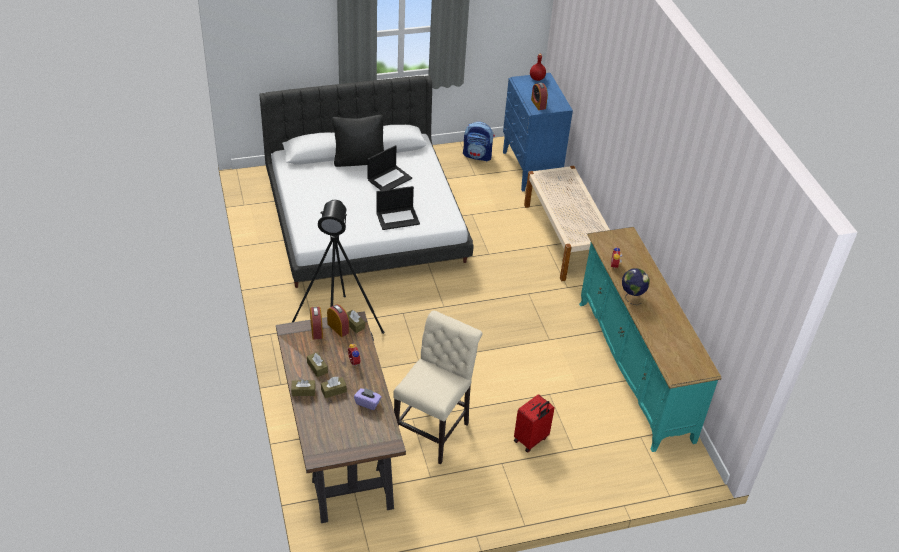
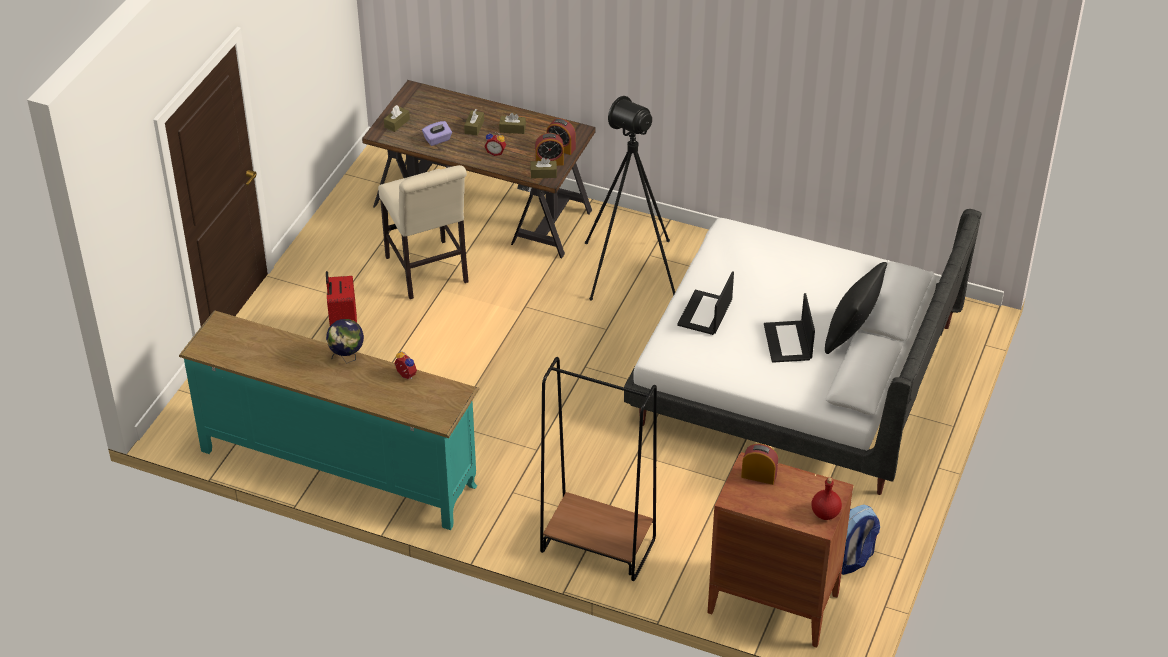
camera: 130 degrees right, 0 degrees up
(303, 391) = (493, 110): brown tissue box -> brown tissue box (397, 123)
(530, 169) = (773, 601): blue dresser -> brown dresser
(565, 238) = (598, 547): beige bench -> clothes rack

